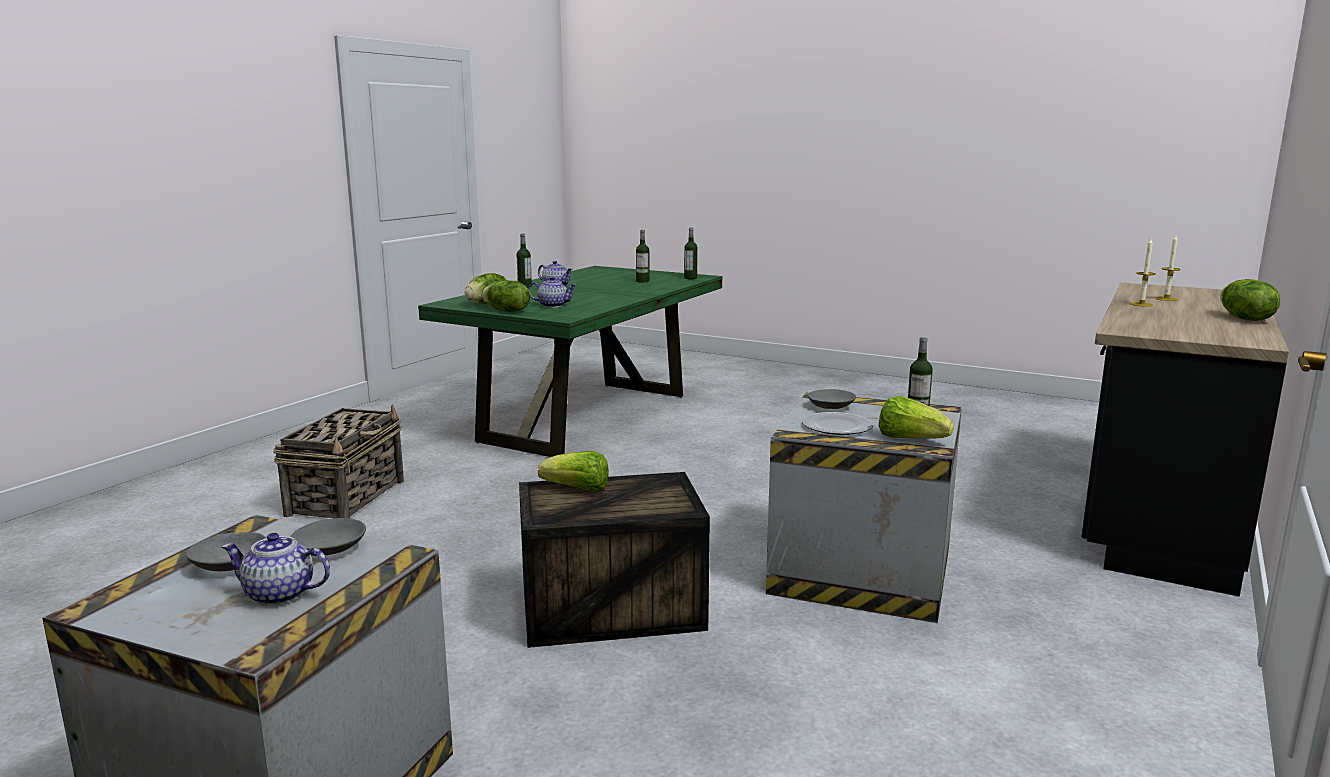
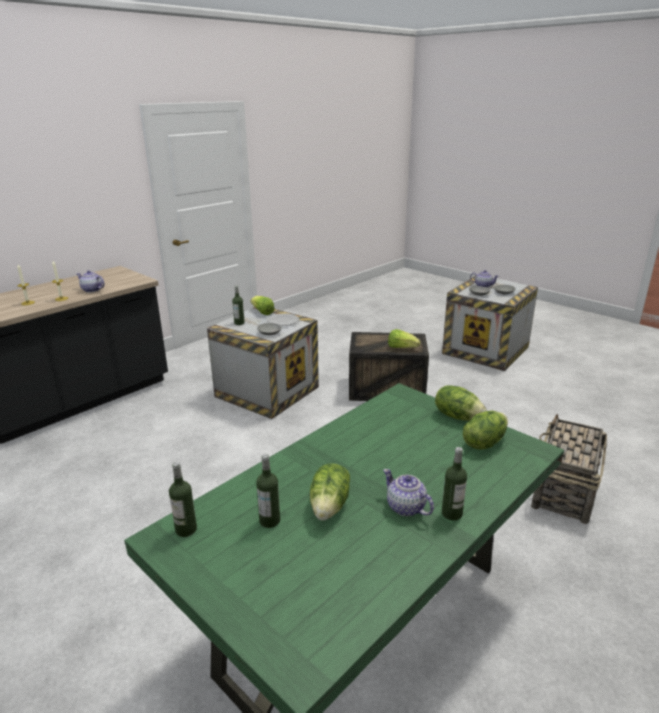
camera: 165 degrees left, 10 degrees up
(552, 305) = (412, 426): teapot -> teapot (92, 290)
(1244, 319) = (60, 283): lettuce -> lettuce (330, 506)

